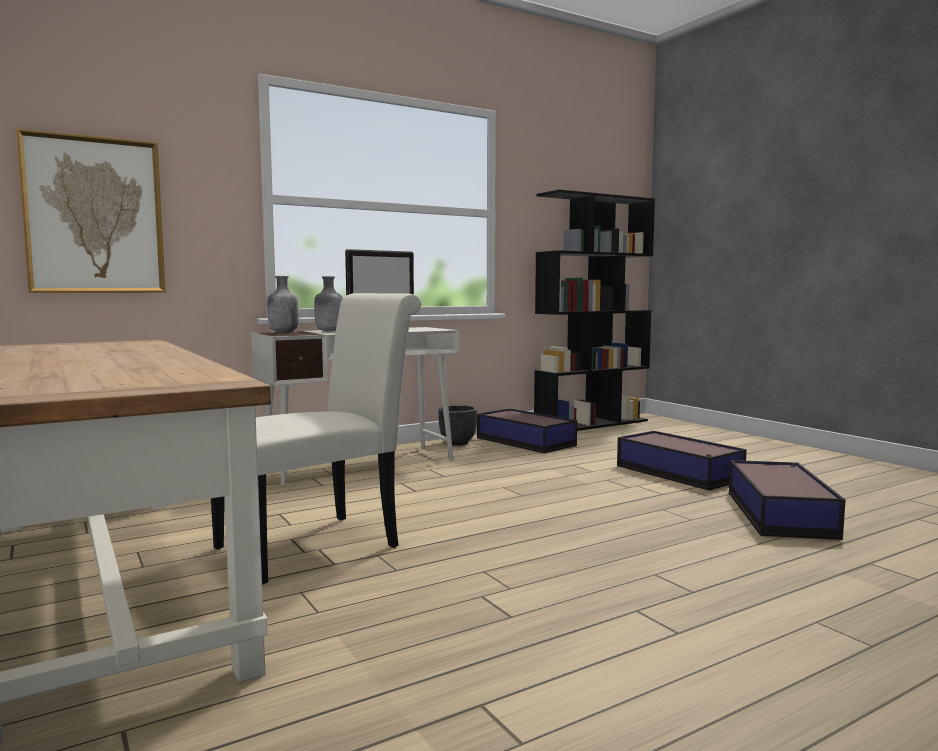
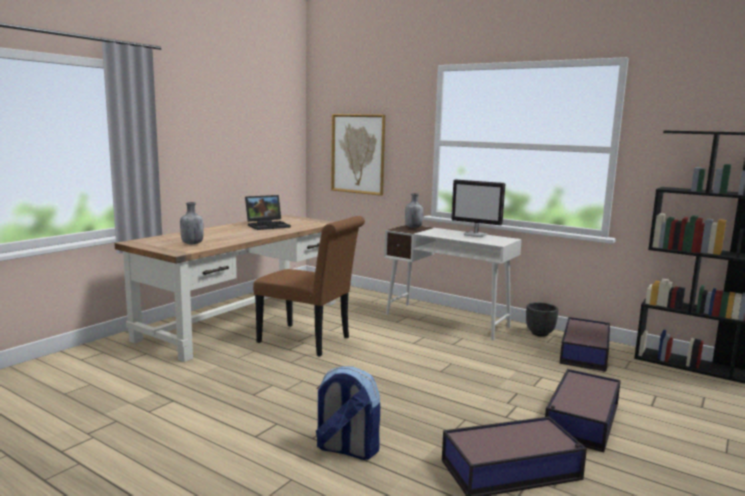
camera: 65 degrees right, 5 degrees up
(77, 352) = (268, 225): none -> laptop
(319, 544) = (309, 341): white chair -> brown chair
(329, 331) = (437, 231): grey bottle -> grey bottle (192, 243)
(729, 576) = (346, 449): none -> backpack

